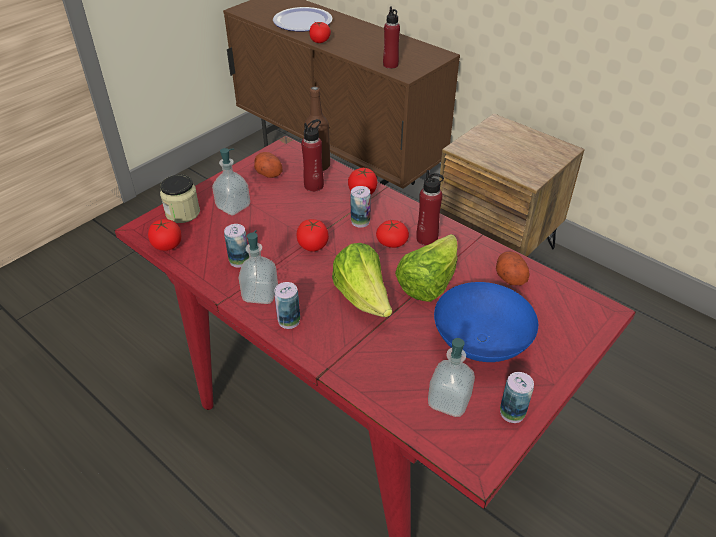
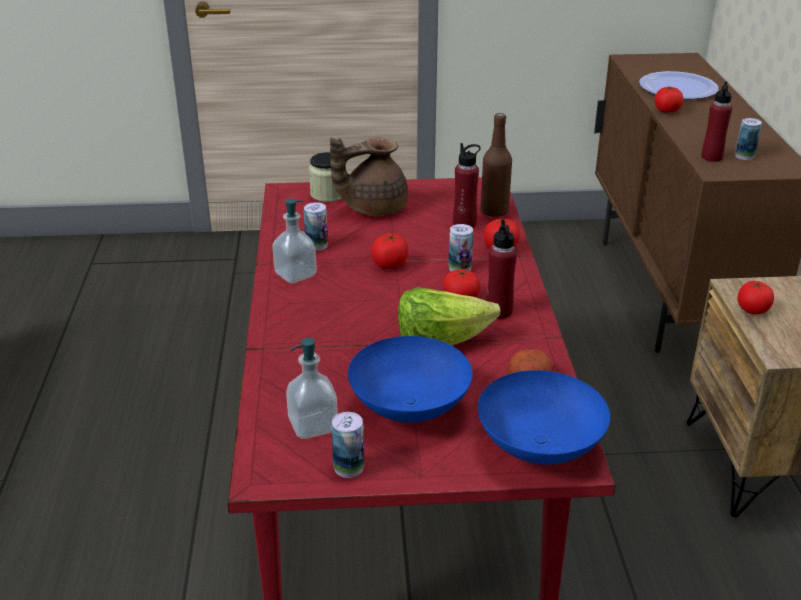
camera: 45 degrees right, 10 degrees down
(167, 245) = (284, 210): tomato -> tomato (752, 309)
(233, 206) = (372, 208): soap dispenser -> brown teapot
(268, 172) = (441, 197): potato -> none
(289, 321) = (287, 302): can -> can (744, 156)
(363, 298) = (367, 321): lettuce -> none
(575, 315) = (539, 446): none -> blue bowl

